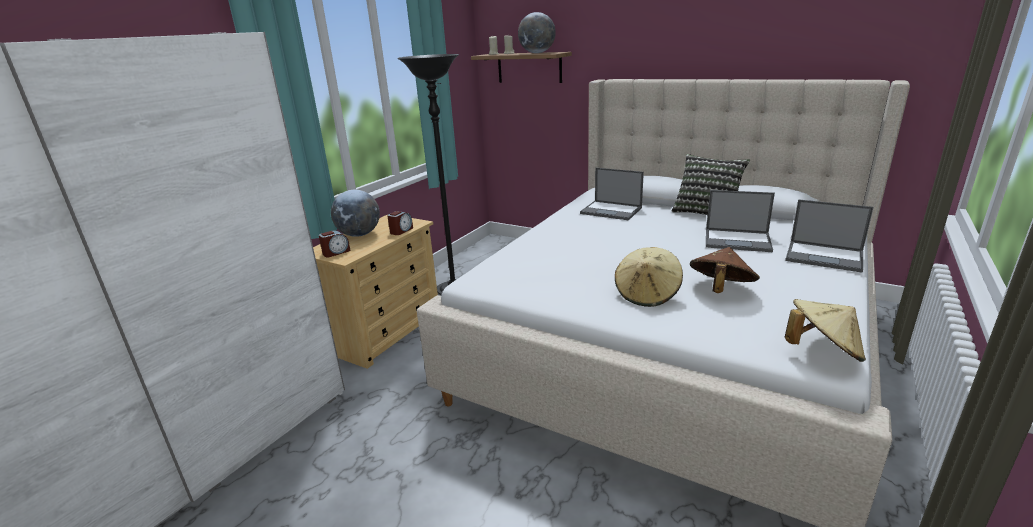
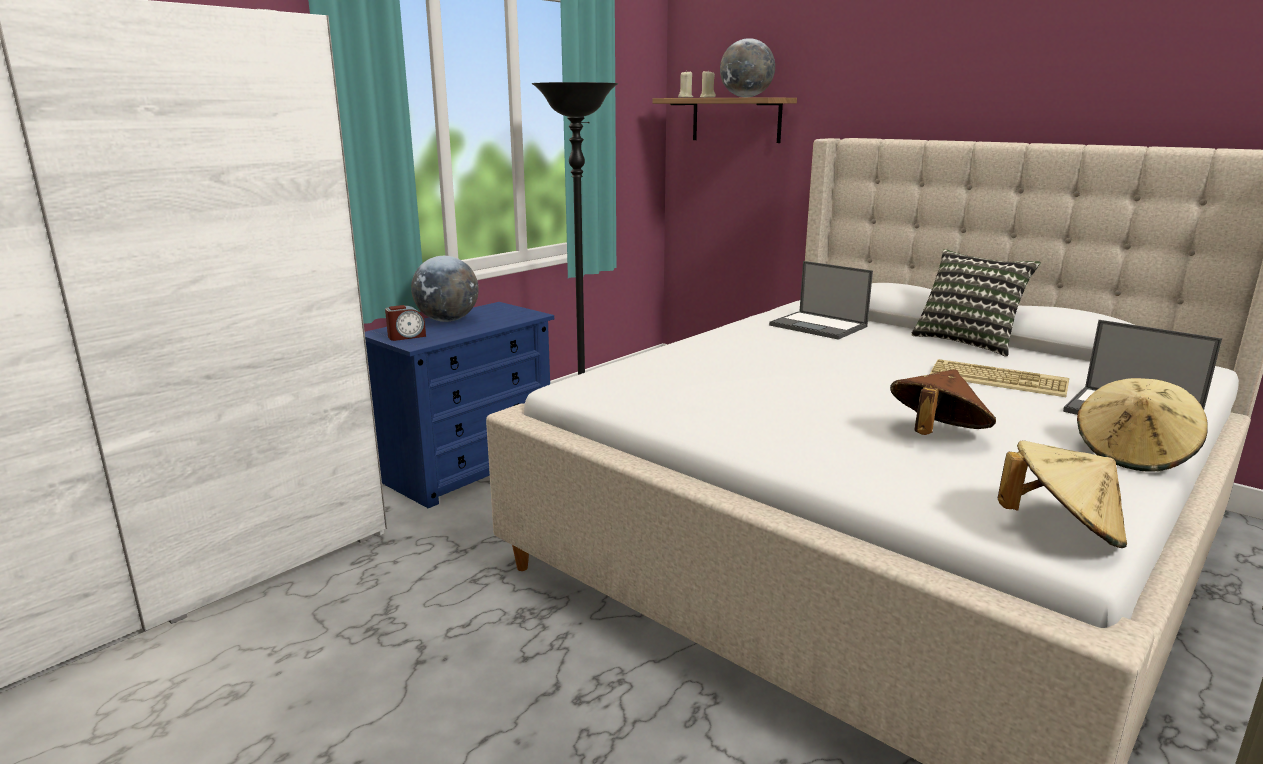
camera: 10 degrees right, 5 degrees down
(386, 333) = (470, 468): beige dresser -> blue dresser
(401, 231) = (505, 321): alarm clock -> none
(647, 294) = (817, 428): beige hat -> beige hat (1134, 454)
(738, 240) = (999, 379): laptop -> keyboard

